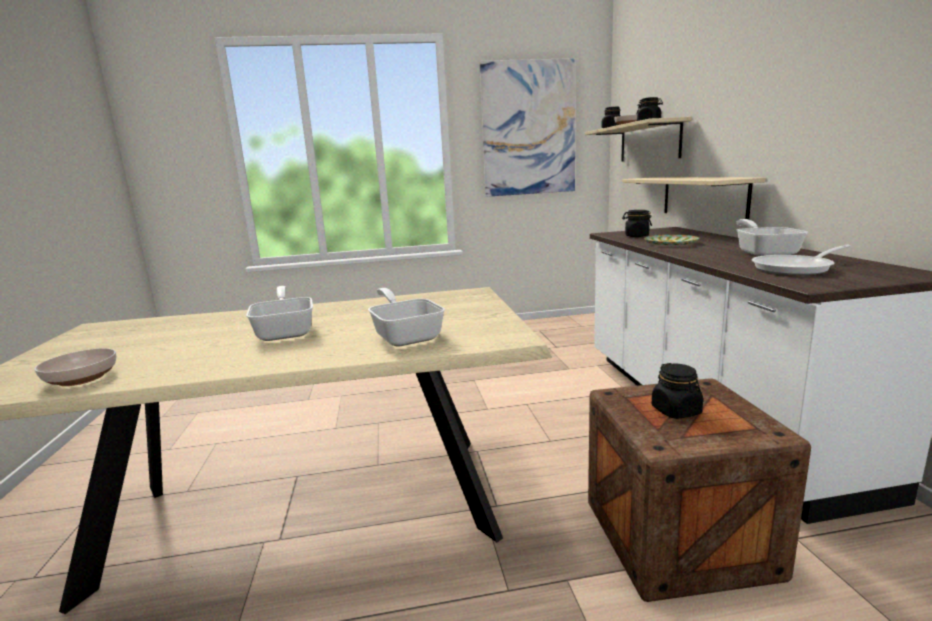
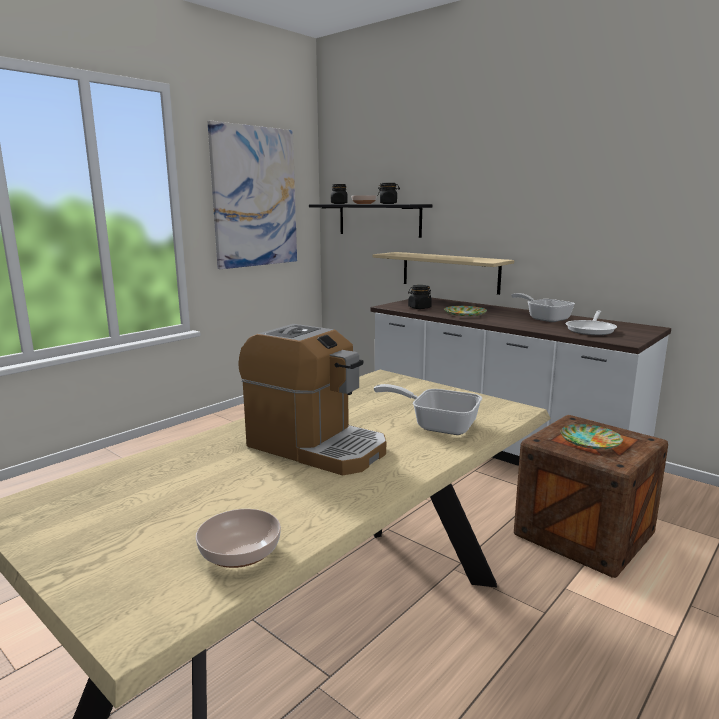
camera: 40 degrees left, 0 degrees up
(286, 331) = (316, 447): frying pan -> coffee machine
(649, 142) = (379, 220): beige shelf -> black shelf
(676, 411) = (590, 441): black jar -> plate

